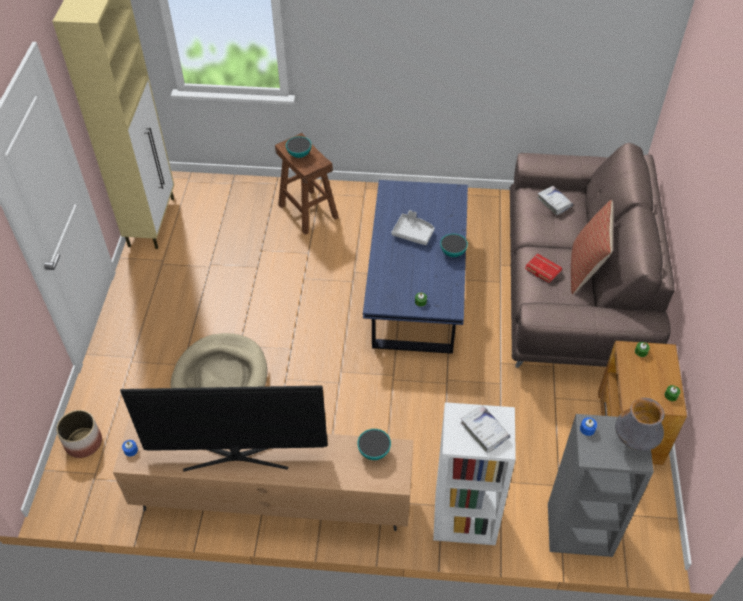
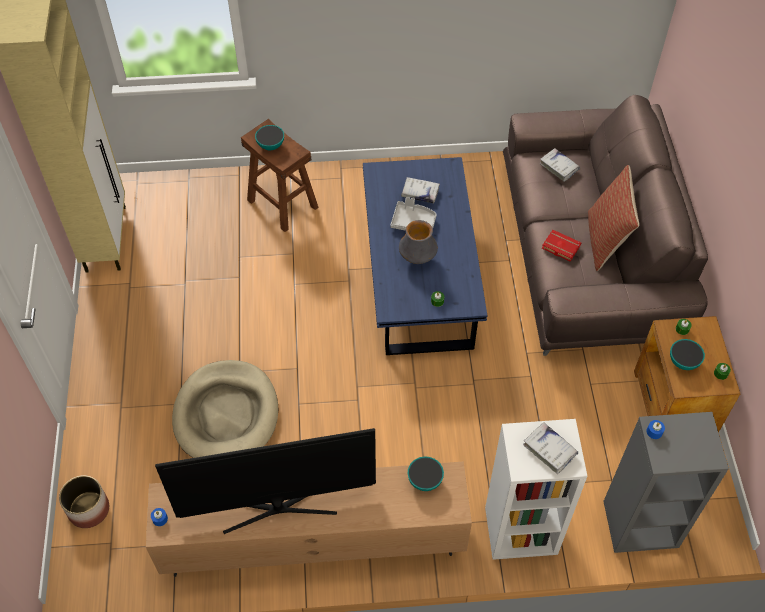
camera: 10 degrees left, 5 degrees up
(424, 210) = (420, 193): none -> white book
(453, 252) = (461, 239): bowl -> bowl (683, 362)
(634, 441) = (704, 438): vase -> vase (417, 258)

